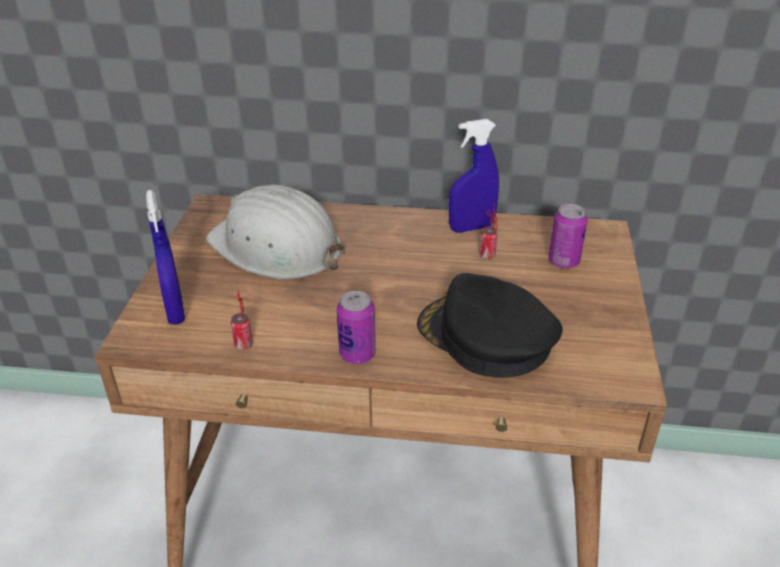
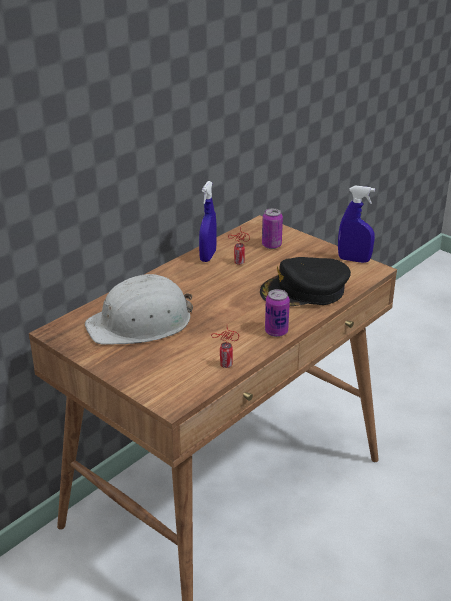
camera: 55 degrees left, 5 degrees down
(175, 311) = (162, 379): blue spray bottle -> blue spray bottle (354, 260)

